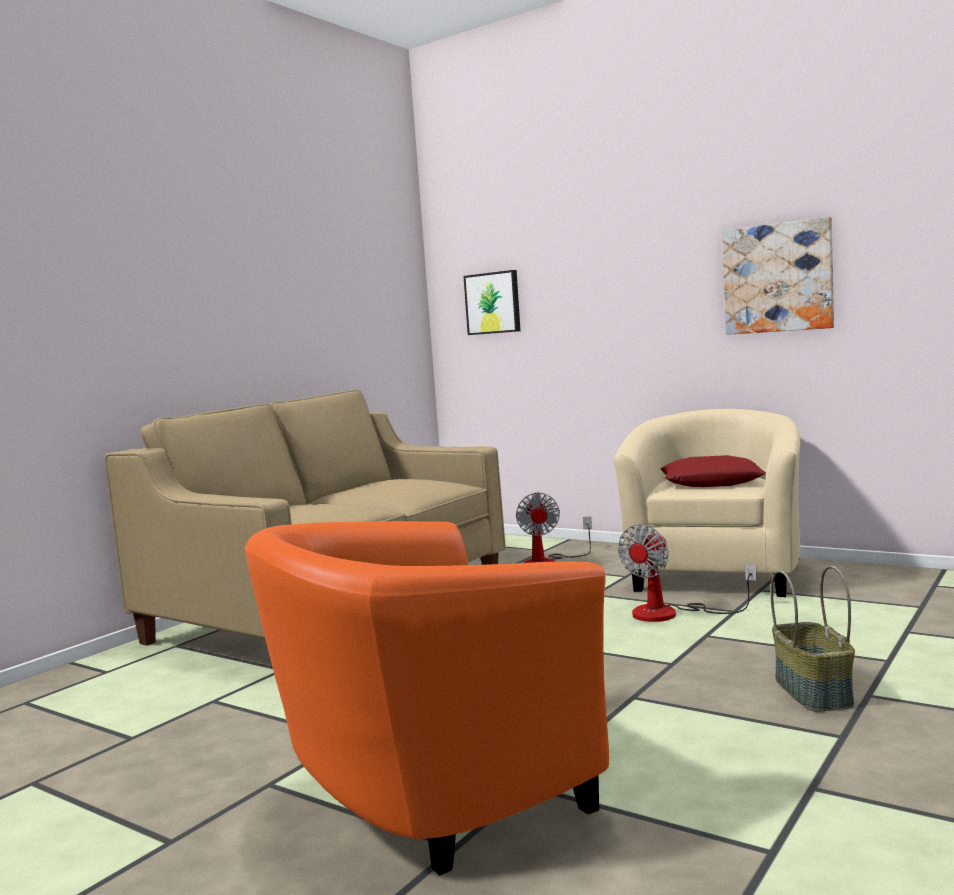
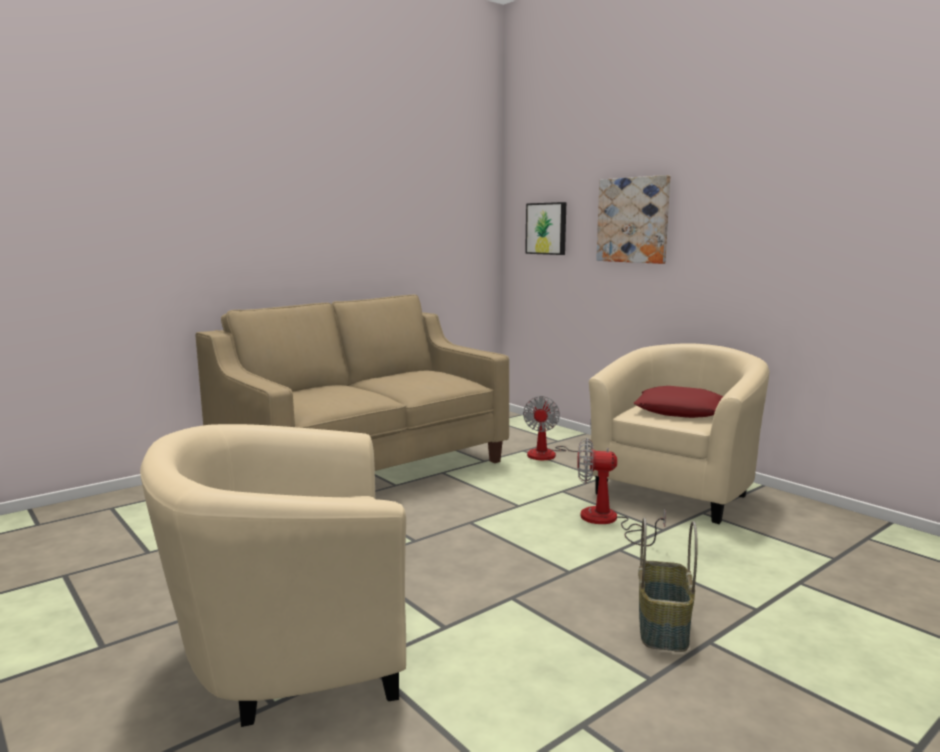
camera: 15 degrees right, 5 degrees up
(426, 797) = (288, 653): orange armchair -> beige armchair
(671, 613) = (608, 522): fan -> fan turned 45 degrees clockwise
(778, 278) = (776, 231): picture -> picture (633, 220)

